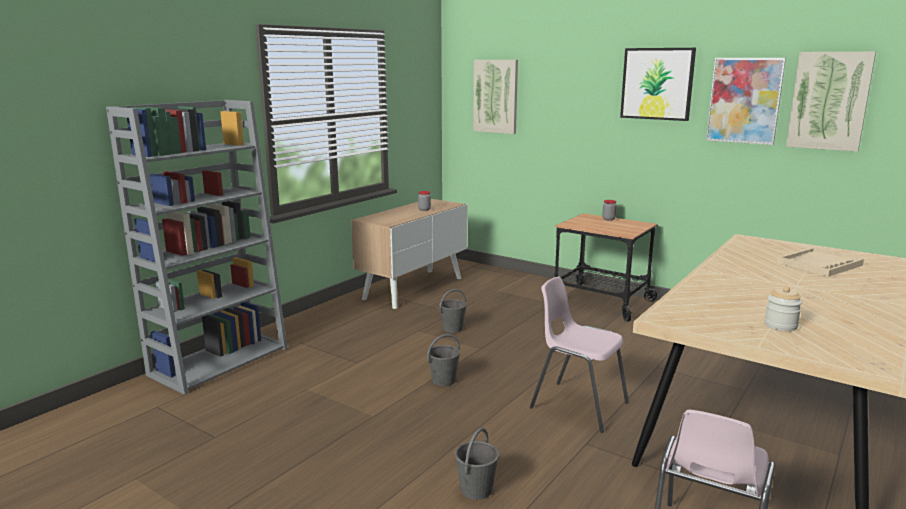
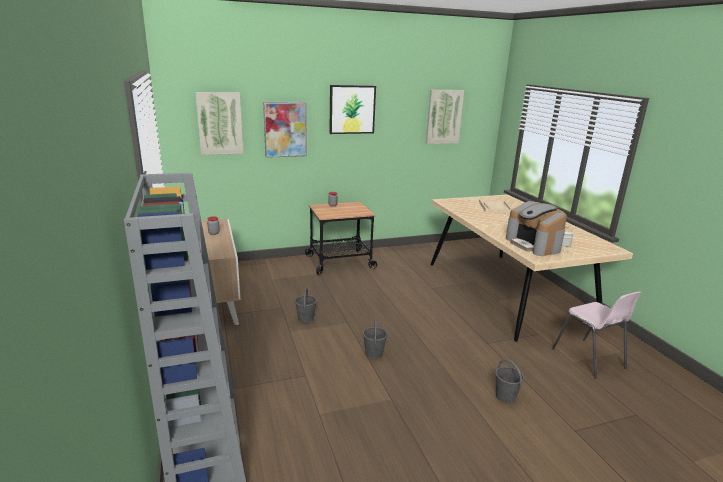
camera: 55 degrees left, 5 degrees up
(578, 405) = (448, 326): pink chair -> none
(718, 308) = (534, 245): none -> coffee machine
(744, 100) = (403, 118): picture -> picture (285, 129)

